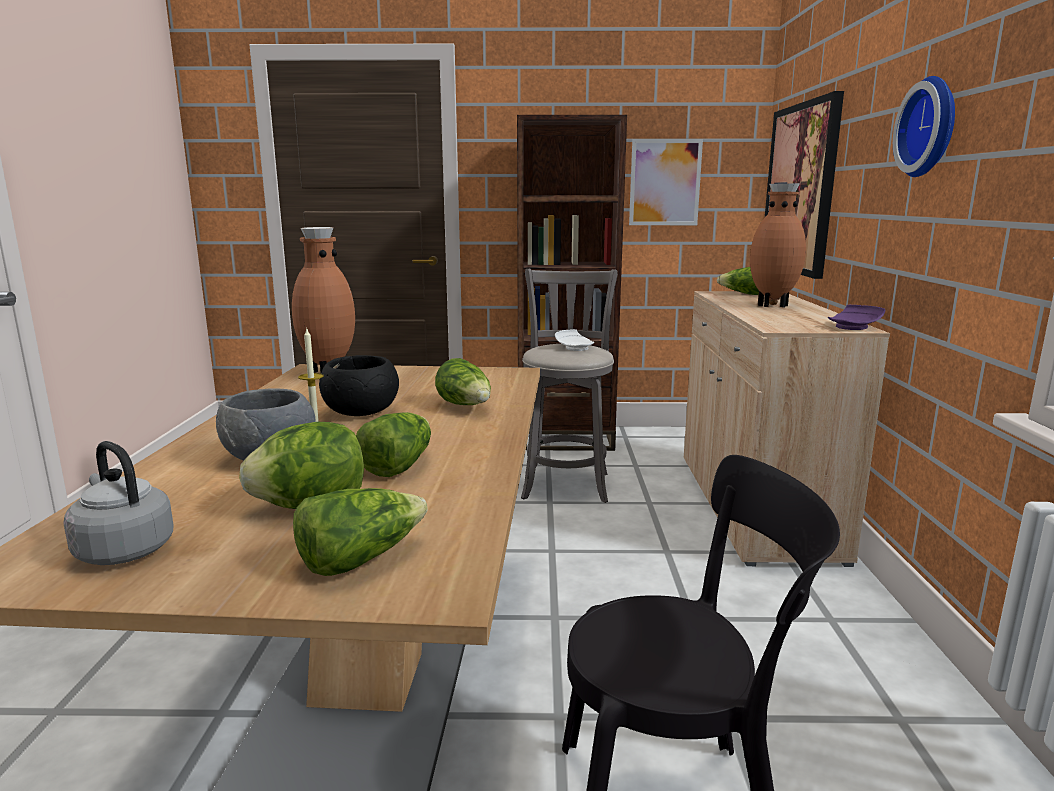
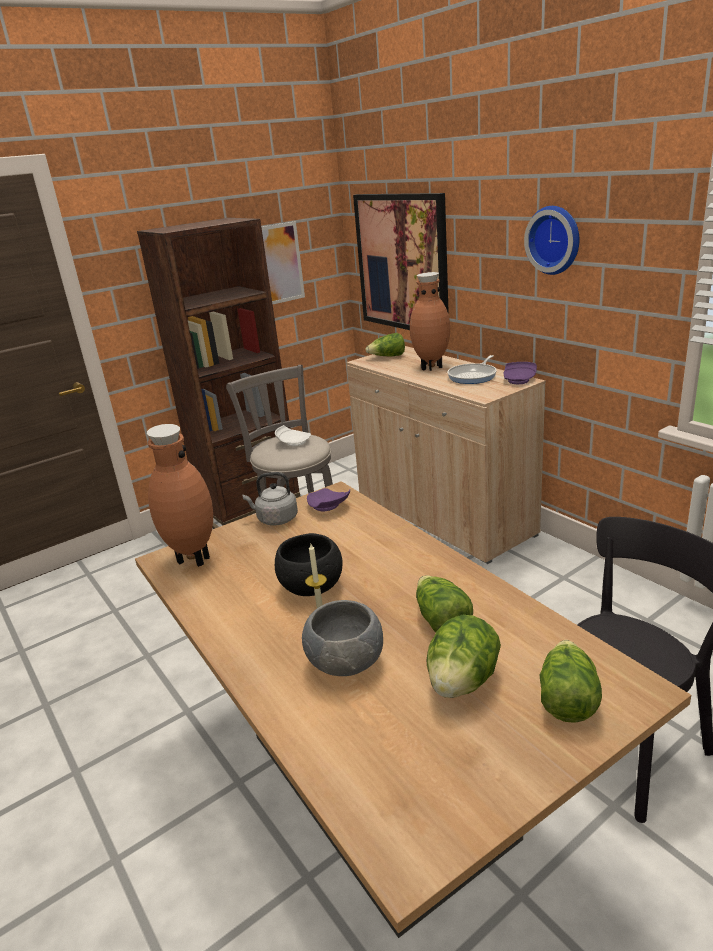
camera: 35 degrees left, 10 degrees up
(123, 549) = (432, 787): grey kettle -> grey kettle (275, 519)
(466, 406) = (372, 544): lettuce -> none
(489, 377) = (328, 507): none -> purple plate
(805, 317) = (473, 376): none -> frying pan

